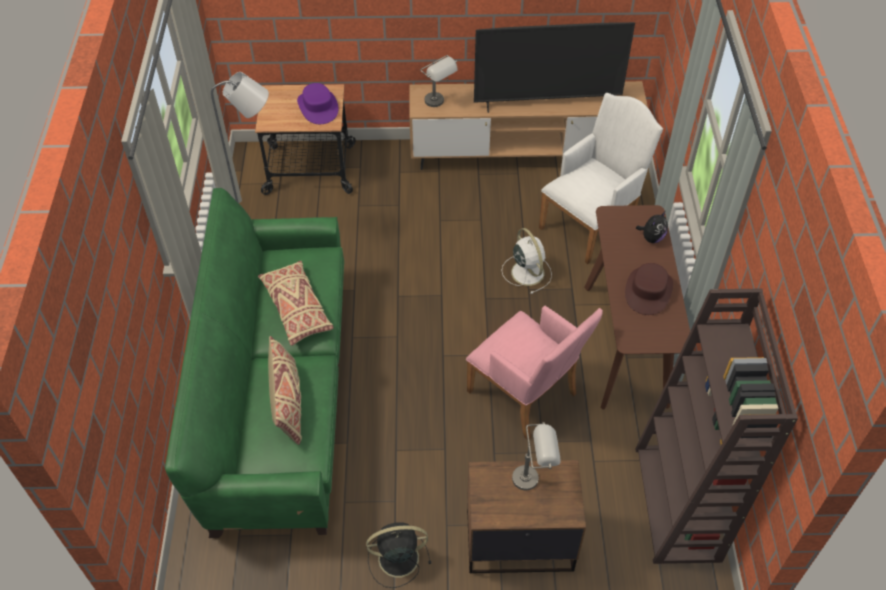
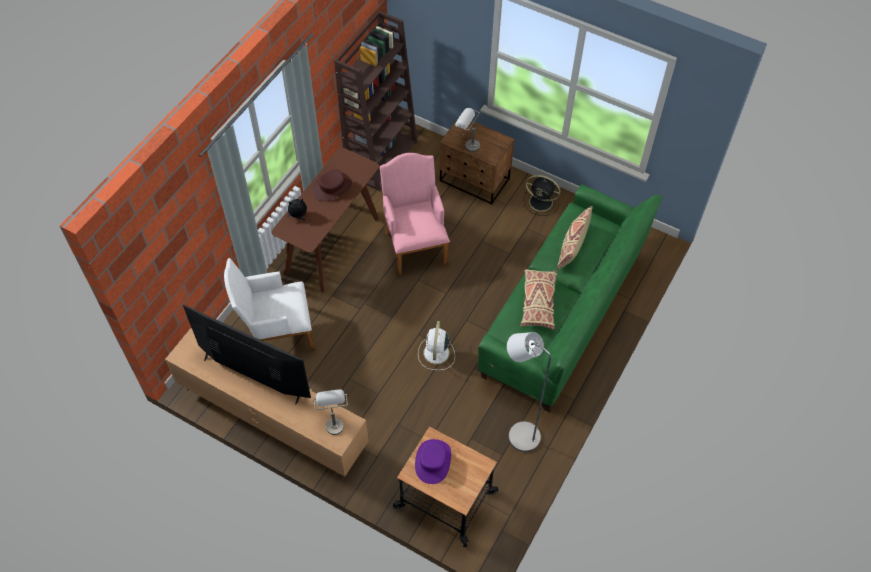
camera: 150 degrees left, 5 degrees up
(527, 271) = (350, 321): white fan -> white fan (436, 354)

